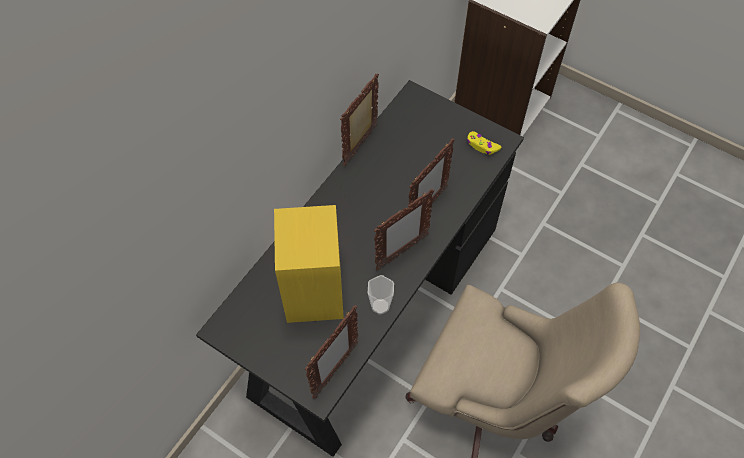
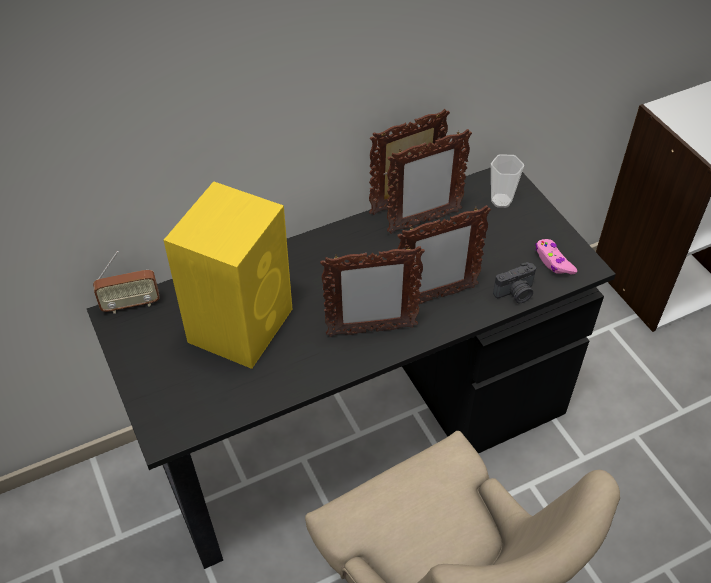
camera: 30 degrees right, 10 degrees down
(226, 315) = (131, 304): none -> radio
(335, 371) = (200, 419): picture frame -> picture frame (423, 222)
(380, 306) = (303, 376): cup -> cup (501, 201)
(473, 180) = (516, 293): none -> camera
(482, 146) = (553, 261): yellow game controller -> pink game controller

